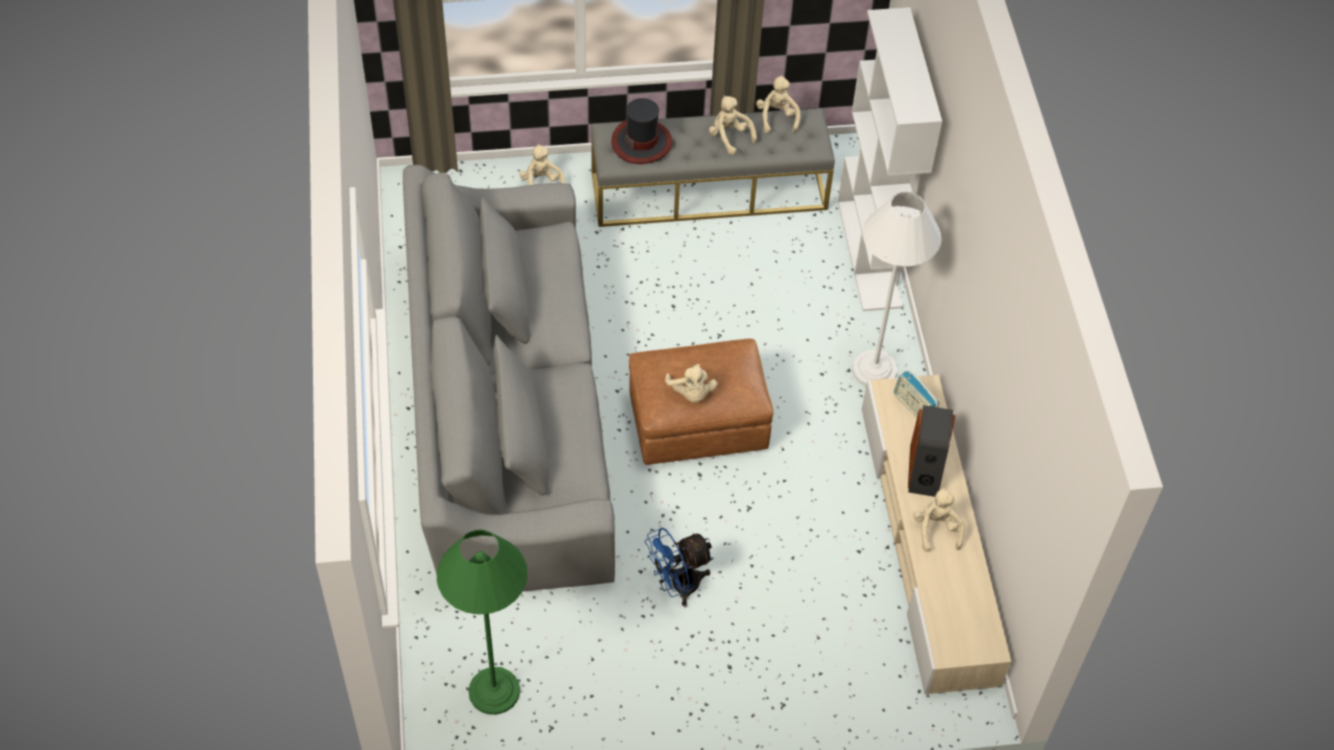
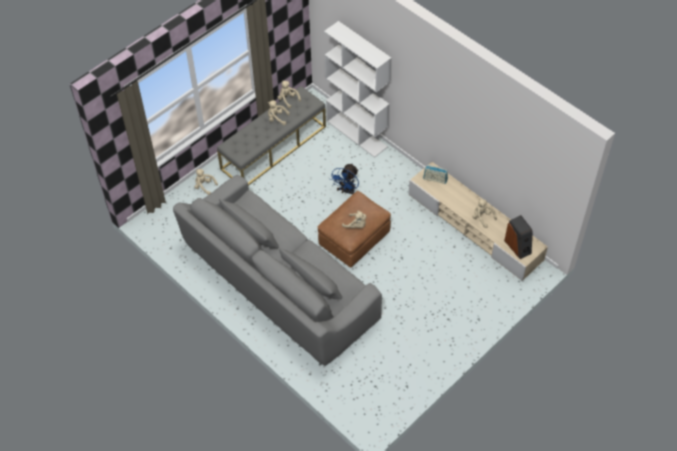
camera: 35 degrees left, 0 degrees up
(494, 691) = (373, 388): green floor lamp -> none
(642, 142) = (245, 141): hat -> none
(677, 586) = (403, 303): blue fan -> blue fan (346, 191)
(874, 369) = (399, 176): white floor lamp -> none
(925, 470) = (459, 199): speaker -> speaker (518, 246)

